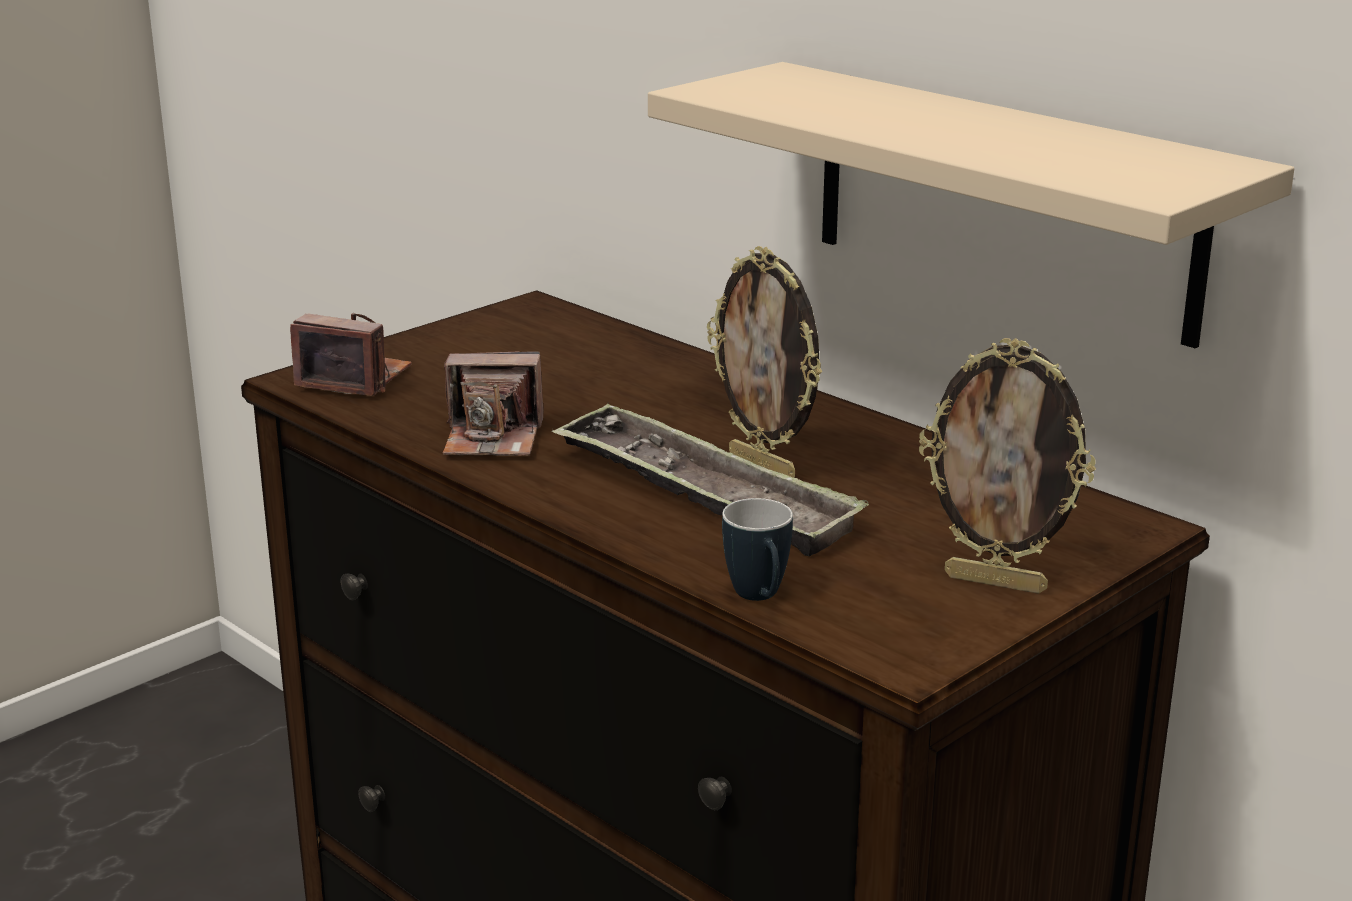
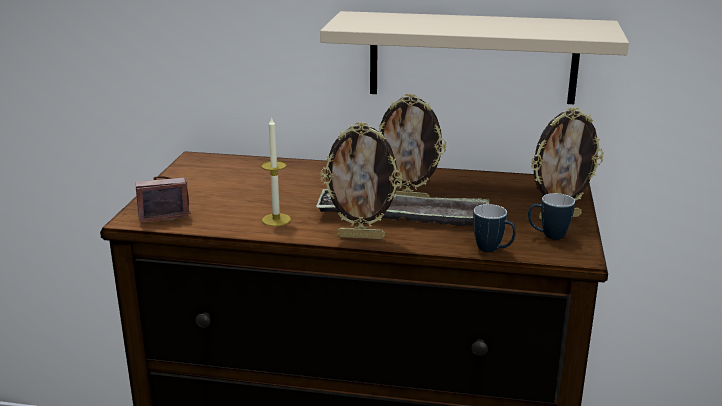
camera: 35 degrees left, 0 degrees up
(493, 438) = (276, 220): camera -> candle
(578, 505) = (361, 236): none -> picture frame
(908, 608) = (548, 236): none -> mug

